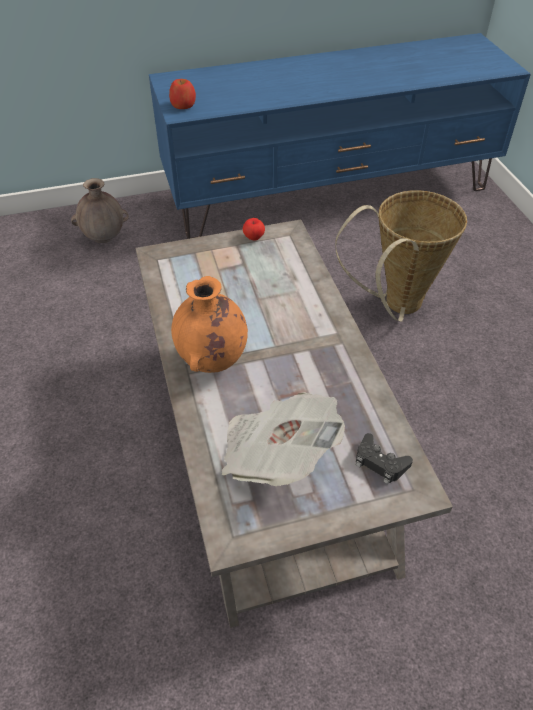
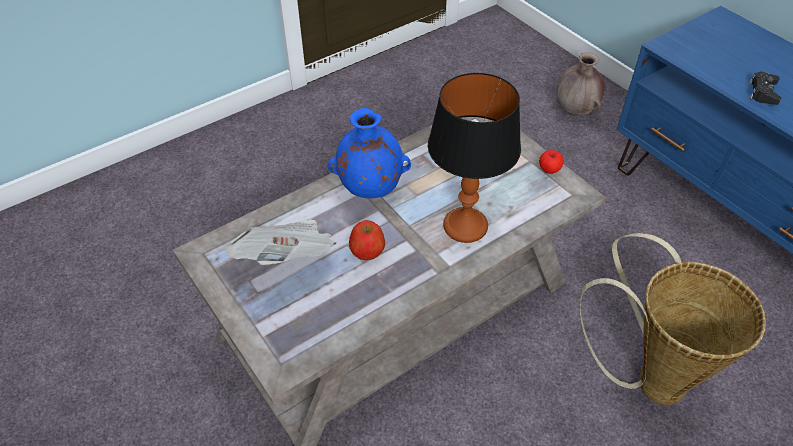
camera: 70 degrees right, 0 degrees up
(183, 105) = (686, 44): apple -> apple (367, 250)
(212, 362) = (370, 190): orange vase -> blue vase
(295, 308) = (466, 226): none -> table lamp
(380, 462) = (302, 333): black game controller -> black game controller (763, 92)

